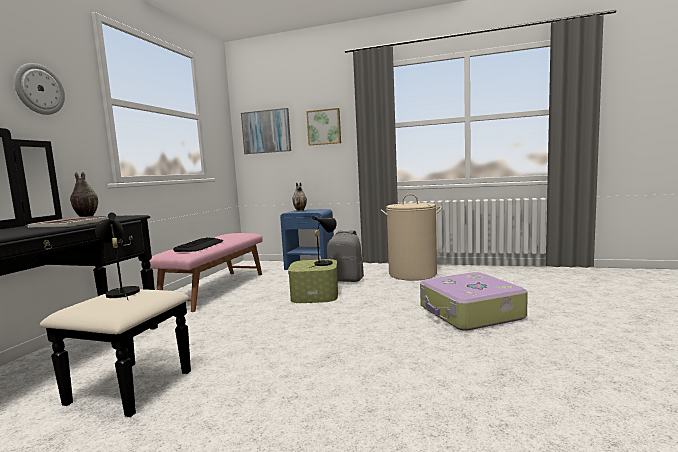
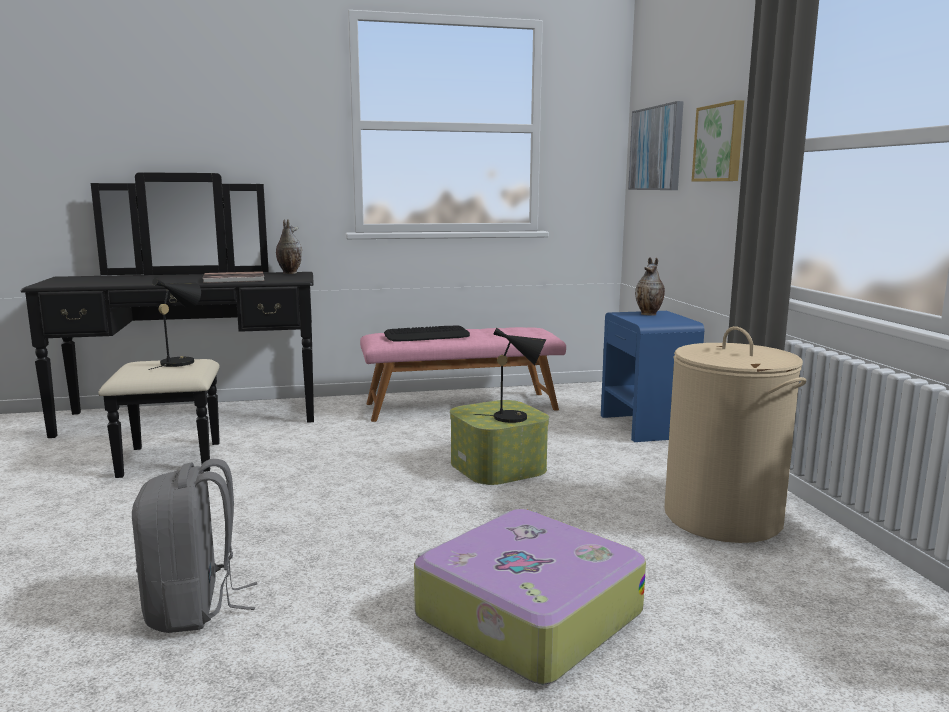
camera: 60 degrees right, 5 degrees up
(39, 89) = (266, 124): wall clock -> none
(346, 280) = (604, 469): grey backpack -> grey backpack (194, 608)

